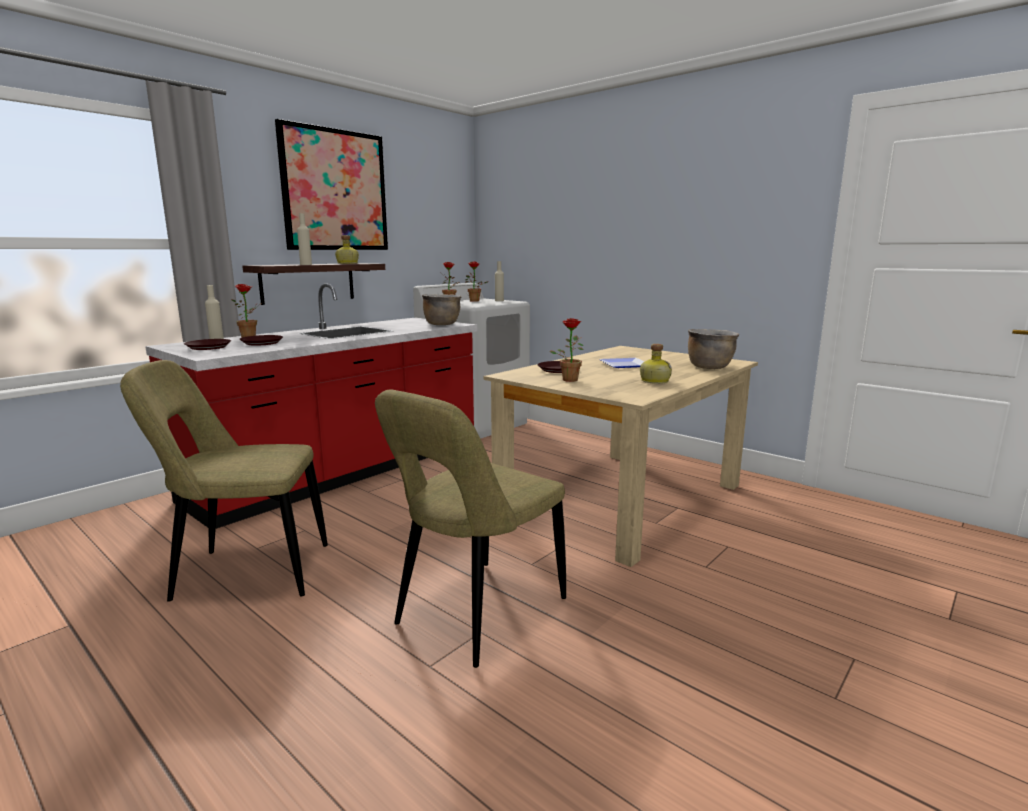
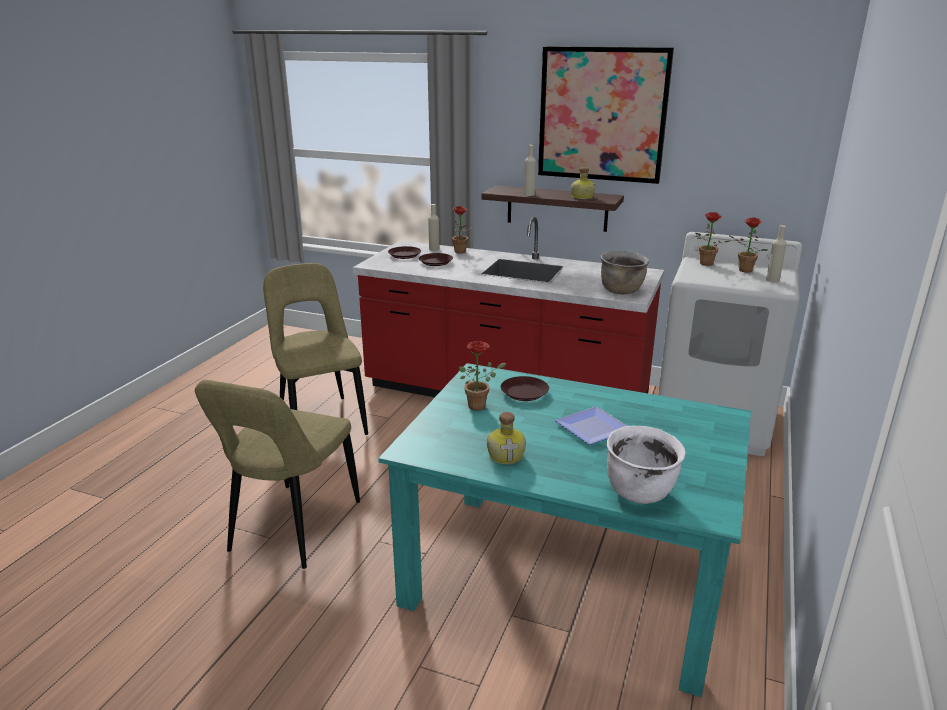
camera: 70 degrees right, 10 degrees up
(476, 614) = (292, 529): beige chair -> beige chair turned 90 degrees counterclockwise
(621, 497) = (567, 577): beige dining table -> turquoise dining table
(709, 367) = (640, 492): brown cooking pot -> white cooking pot

